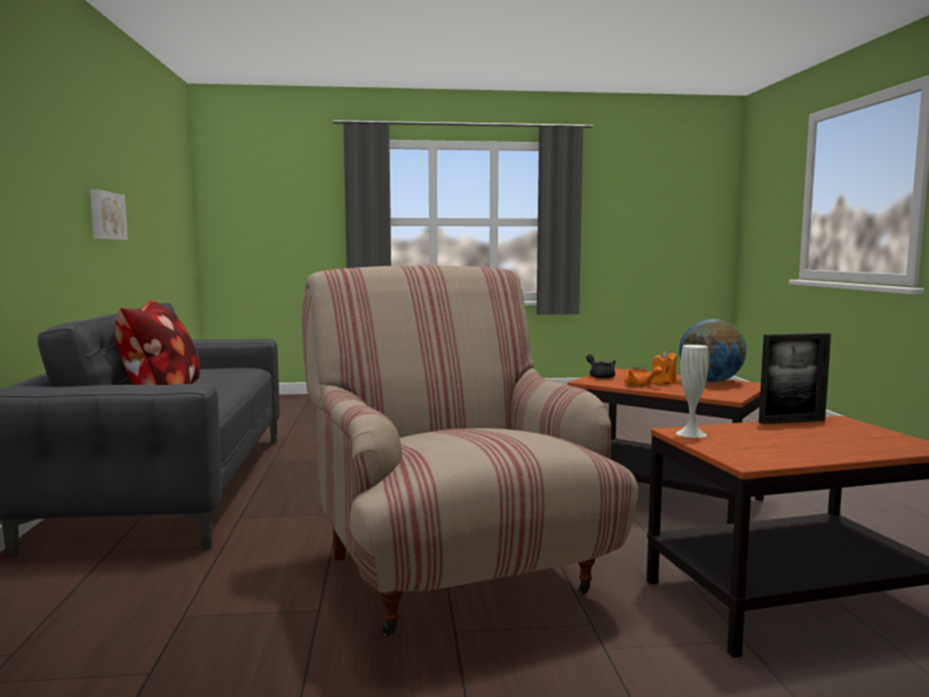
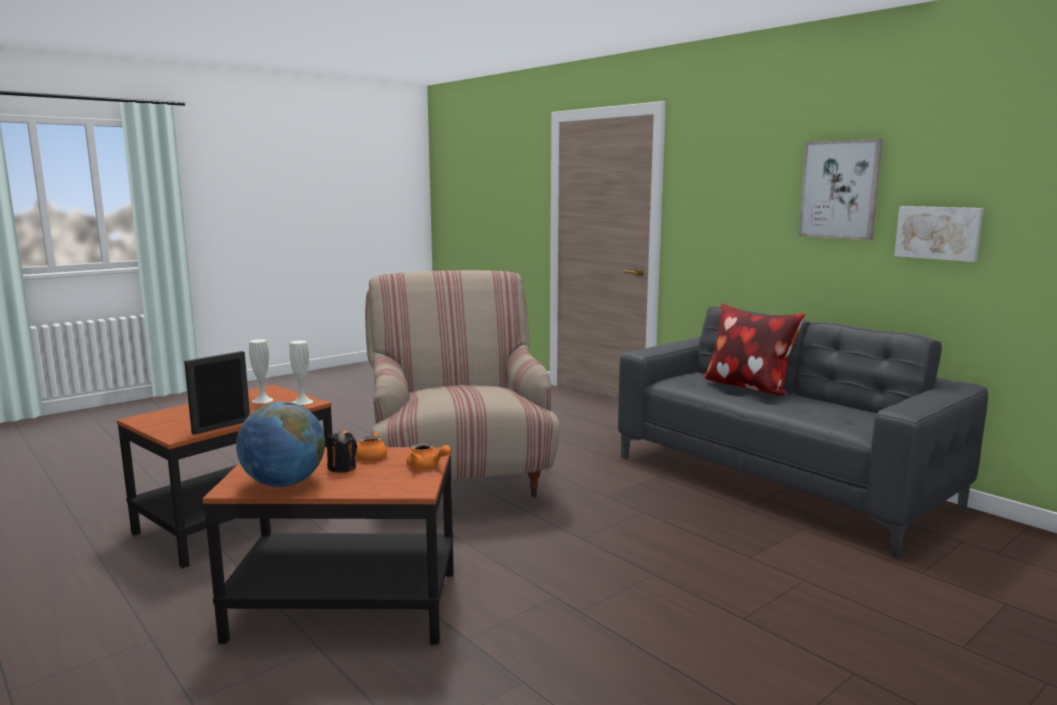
camera: 145 degrees right, 5 degrees up
(57, 165) = (839, 189): none -> picture
(455, 575) = (459, 481): beige armchair -> beige armchair turned 135 degrees counterclockwise
(600, 376) = (426, 466): black teapot -> orange teapot
(664, 382) = (342, 468): orange candle -> black candle
(752, 444) = (262, 400): none -> white vase

